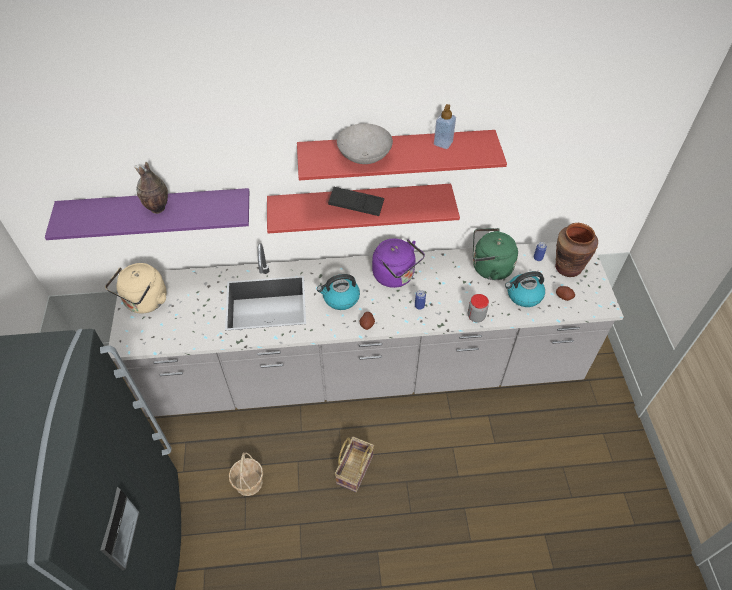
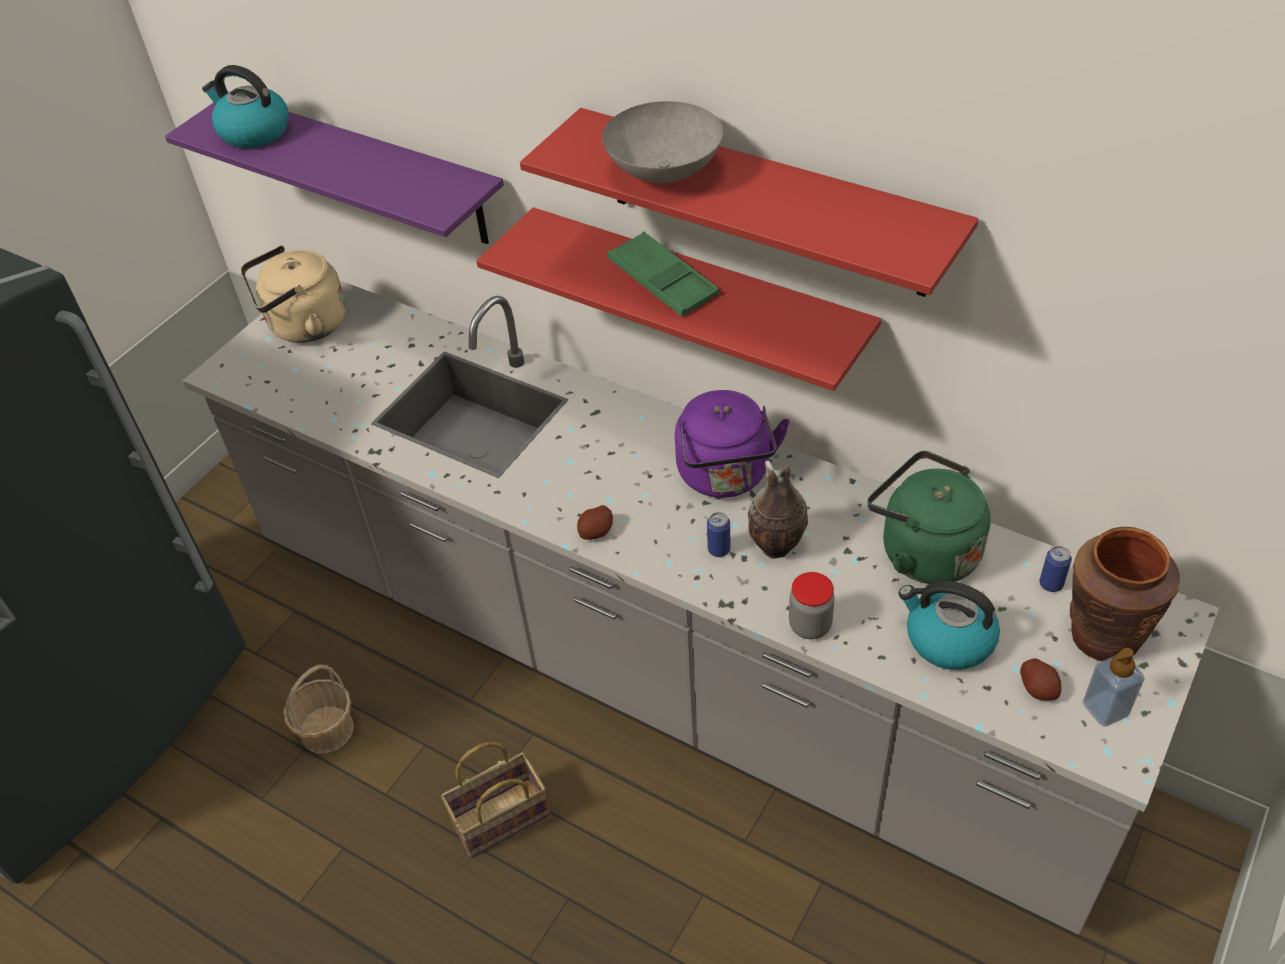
camera: 40 degrees right, 5 degrees down
(157, 209) = (341, 156): vase -> vase (775, 548)
(340, 298) = (592, 466): kettle -> kettle (253, 132)
(356, 204) = (662, 281): black tray -> green tray
(443, 143) = (839, 203): soap dispenser -> soap dispenser (1105, 709)

